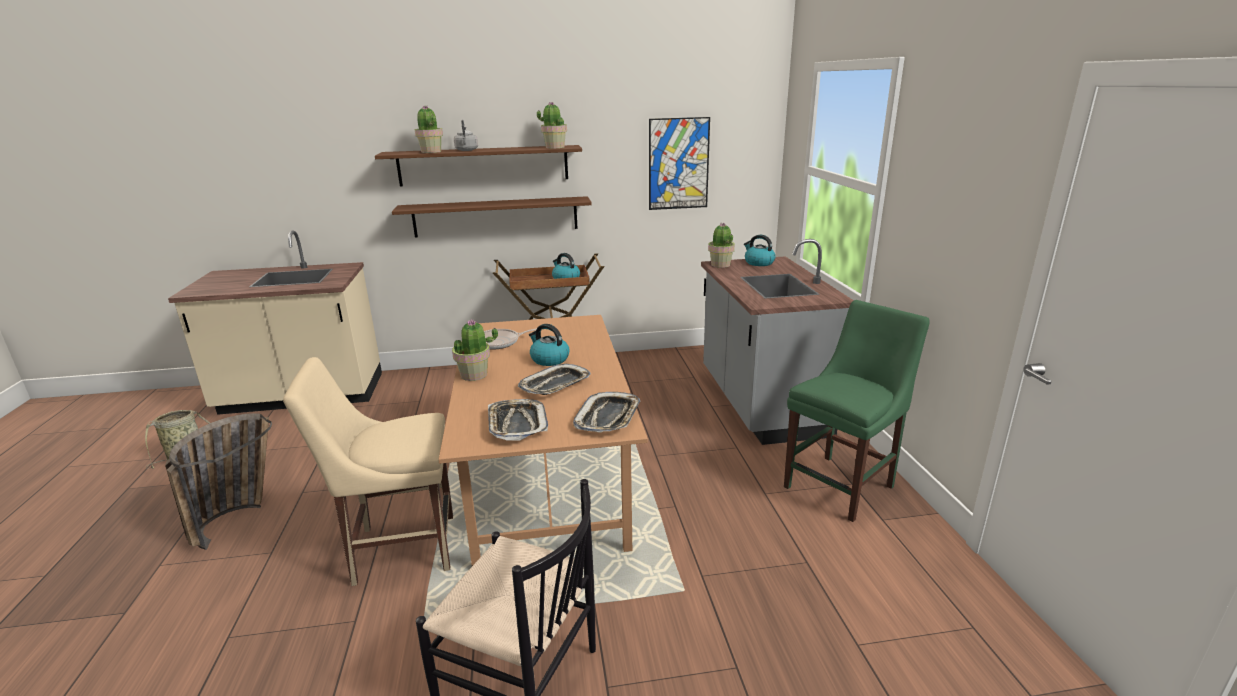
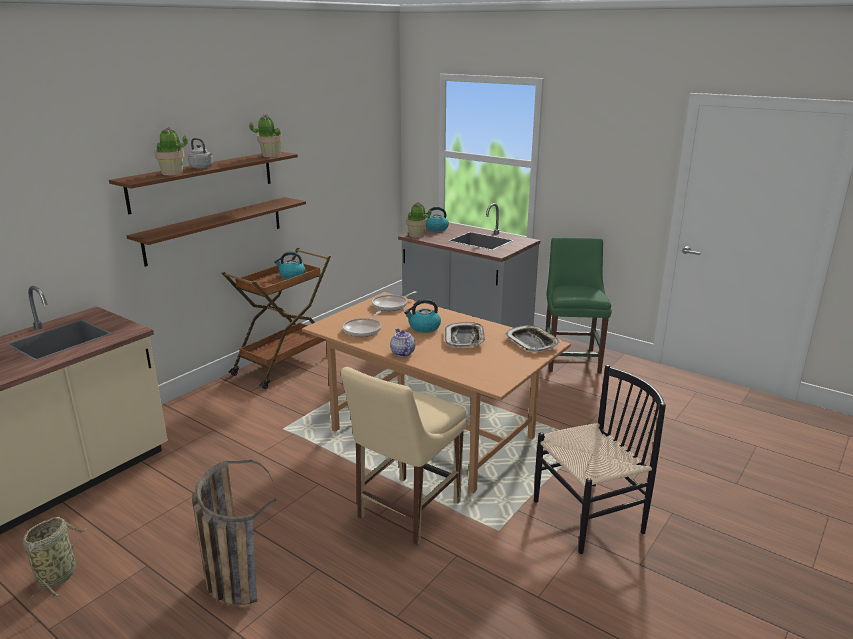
camera: 45 degrees left, 0 degrees up
(474, 375) = (402, 353): potted plant -> teapot
(517, 424) = (497, 364): tray -> none
(575, 329) = (391, 305): none -> frying pan
(678, 164) = (343, 158): picture -> none

